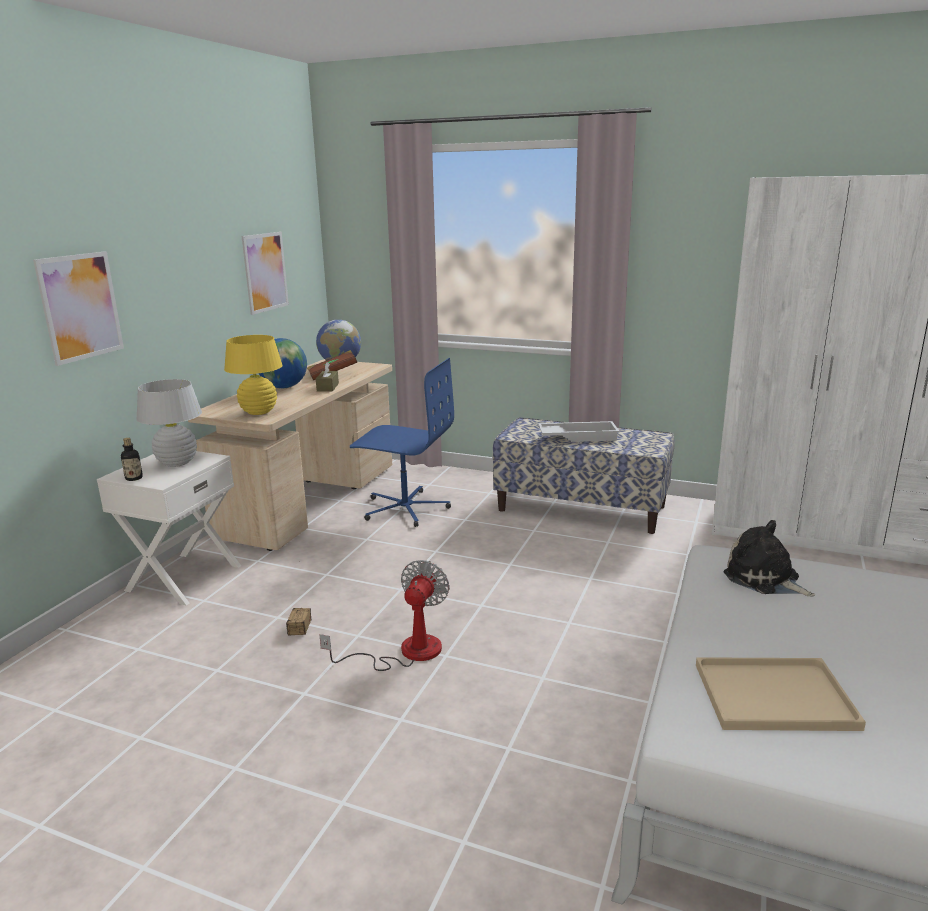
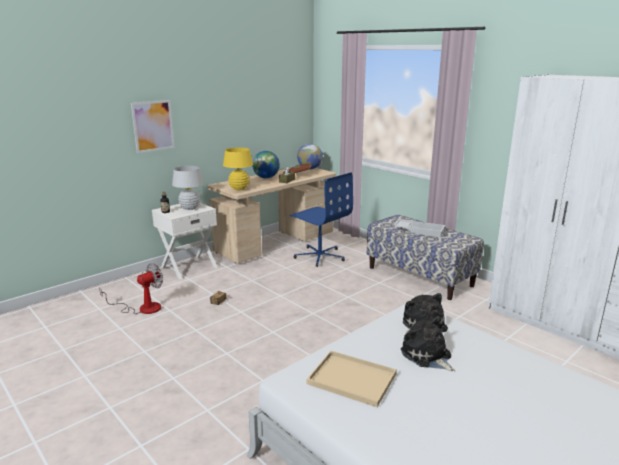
camera: 25 degrees right, 0 degrees up
(265, 272) = (269, 114): picture -> none
(406, 652) = (255, 325): fan -> fan (142, 308)
(823, 623) = (427, 356): none -> plush toy

